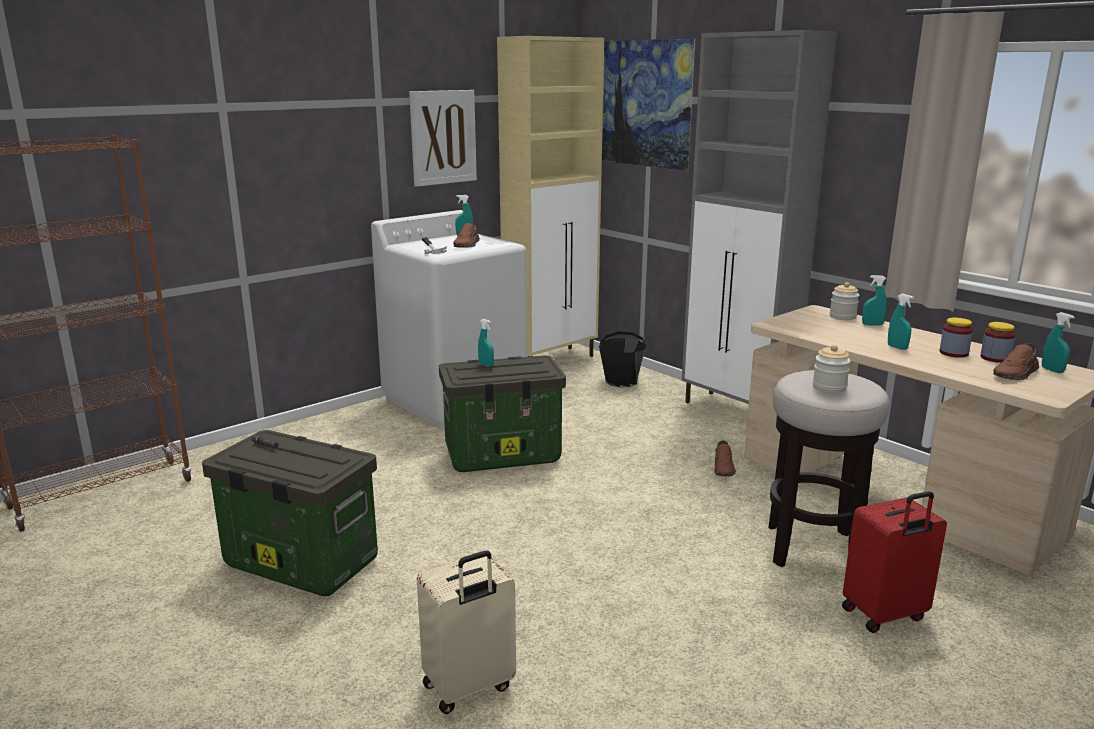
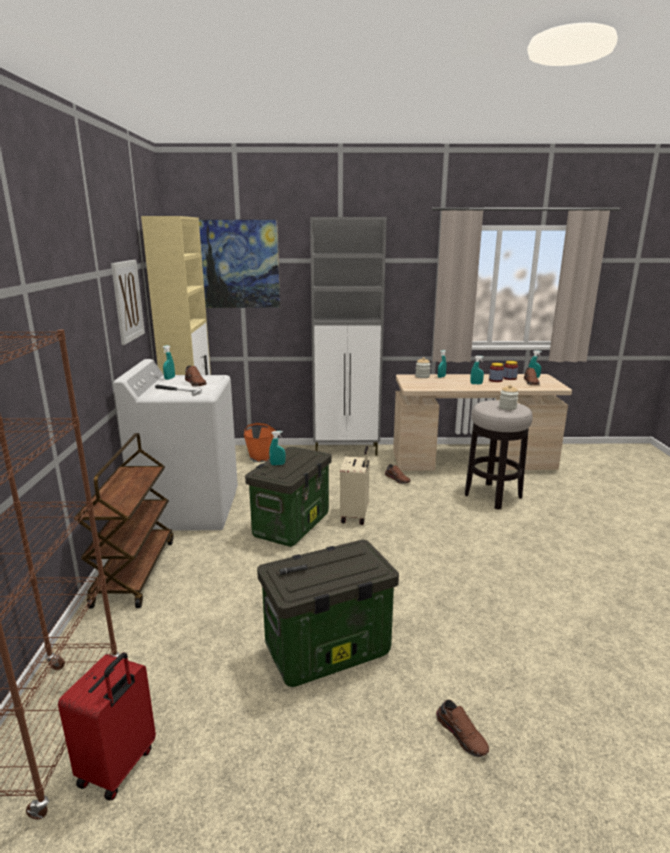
camera: 50 degrees left, 0 degrees up
(237, 691) = (462, 734): none -> brown shoe
(323, 428) = (134, 571): none -> brown cart
(469, 688) = (529, 636): beige suitcase -> beige suitcase (355, 516)
(621, 381) = (261, 457): black bucket -> orange bucket
(885, 615) = (557, 507): red suitcase -> red suitcase (119, 767)

